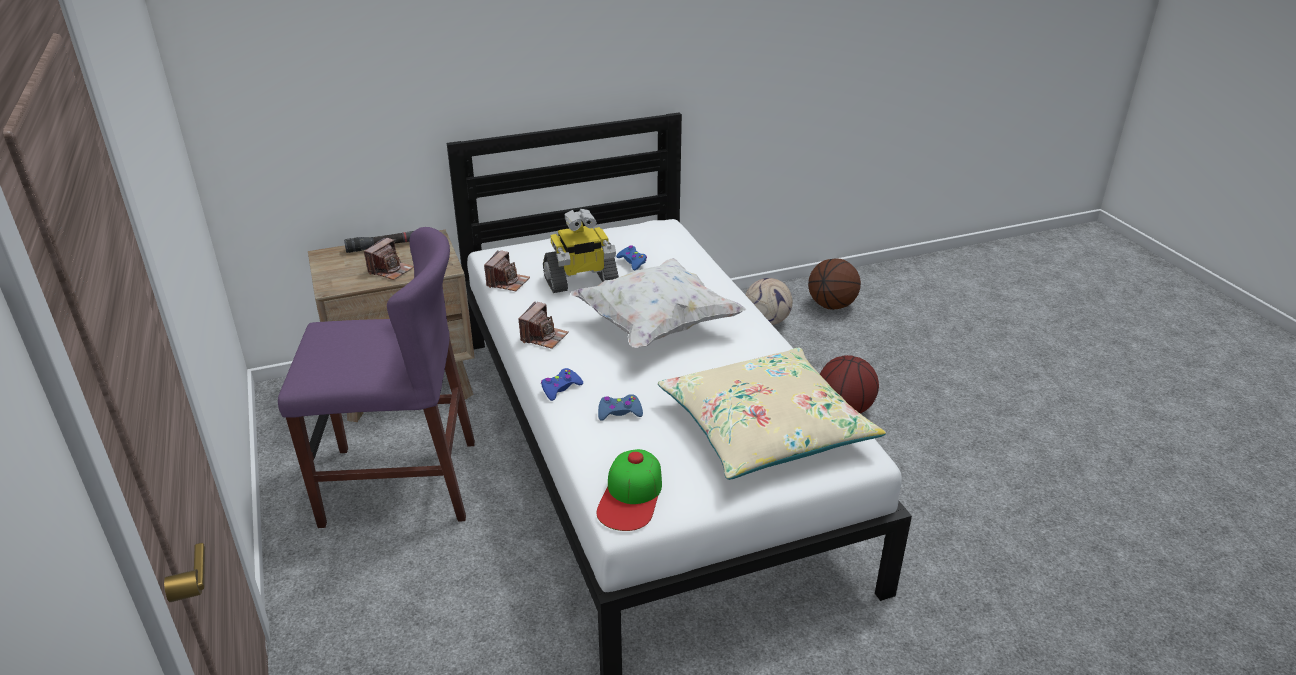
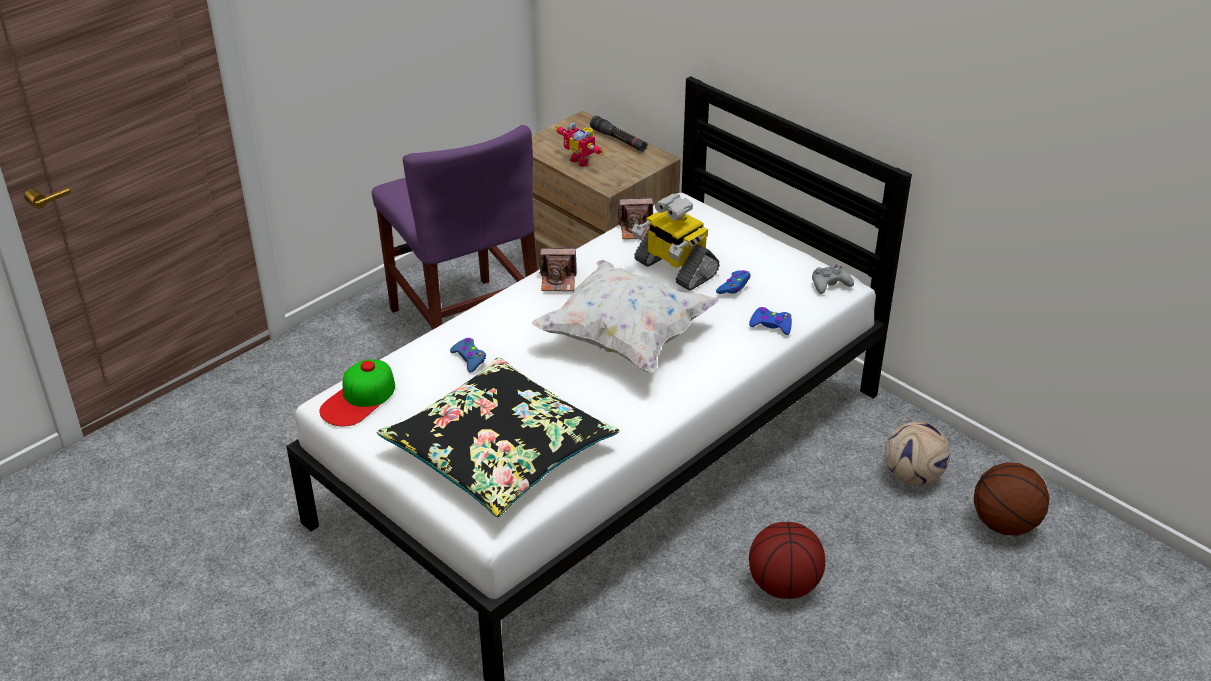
camera: 65 degrees right, 5 degrees up
(391, 270) = (582, 160): camera -> toy robot
(560, 388) = (485, 316): blue game controller -> blue game controller (771, 325)
(631, 496) = (359, 399): cap -> cap turned 45 degrees counterclockwise
(661, 228) = (830, 284): none -> grey game controller
(765, 428) = (499, 452): beige pillow -> black pillow

